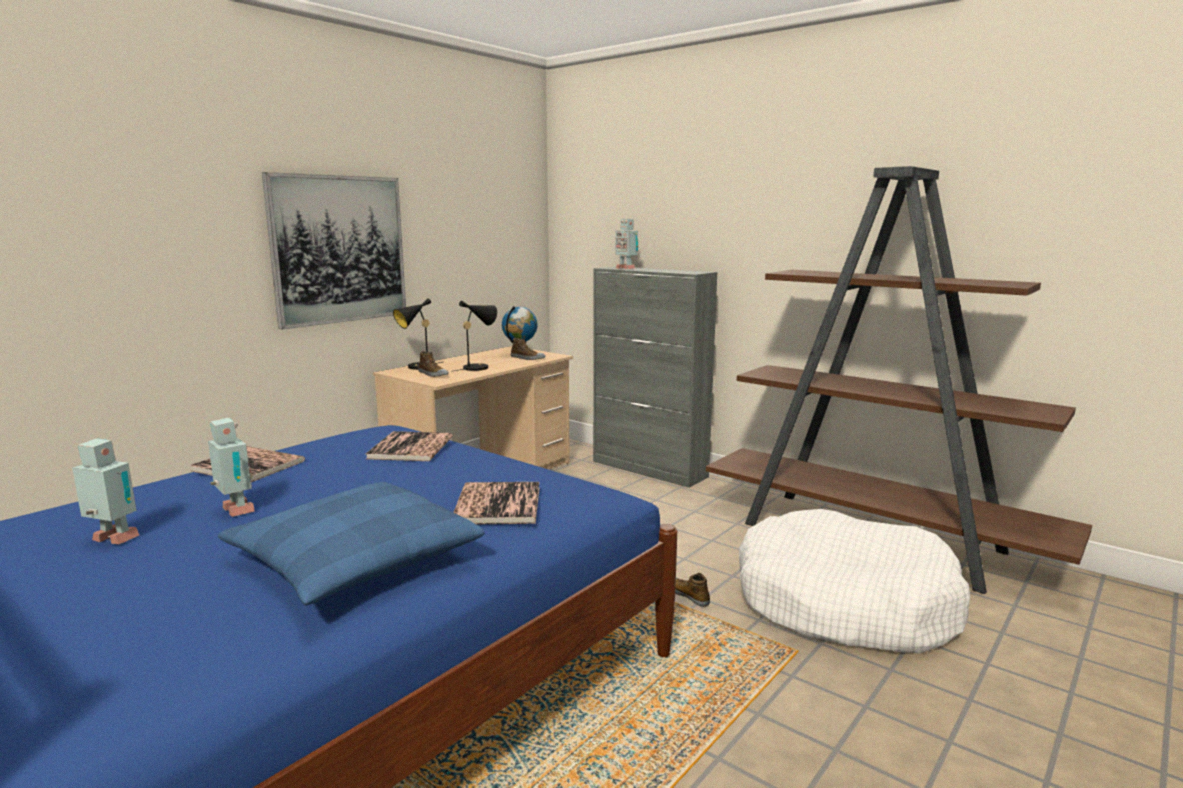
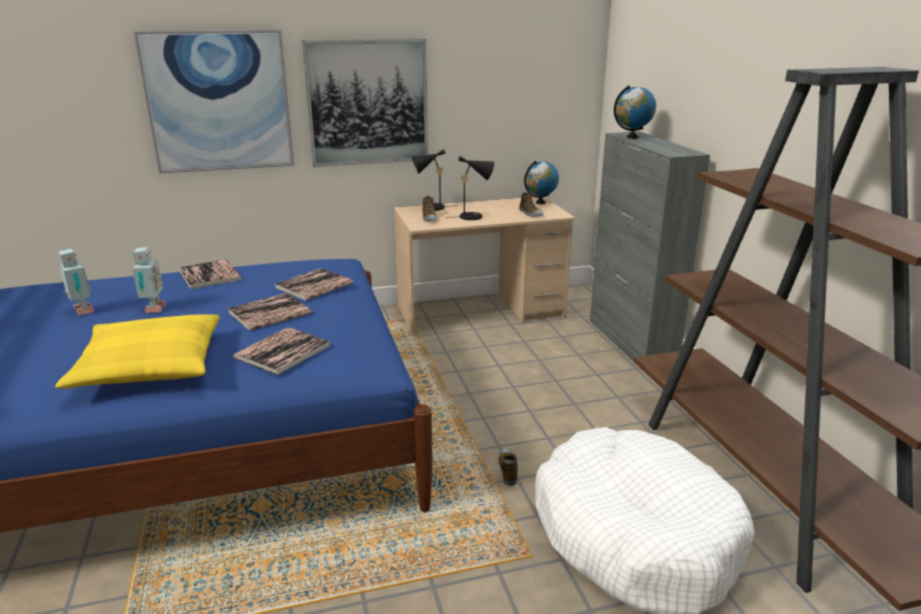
camera: 35 degrees right, 10 degrees up
(154, 248) = (219, 102): none -> picture
(354, 561) = (149, 366): blue pillow -> yellow pillow
(409, 479) = (269, 313): none -> book
(626, 268) = (632, 137): toy robot -> globe

